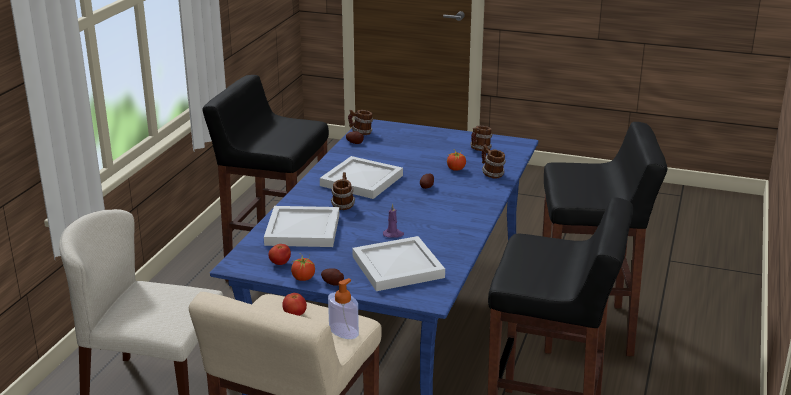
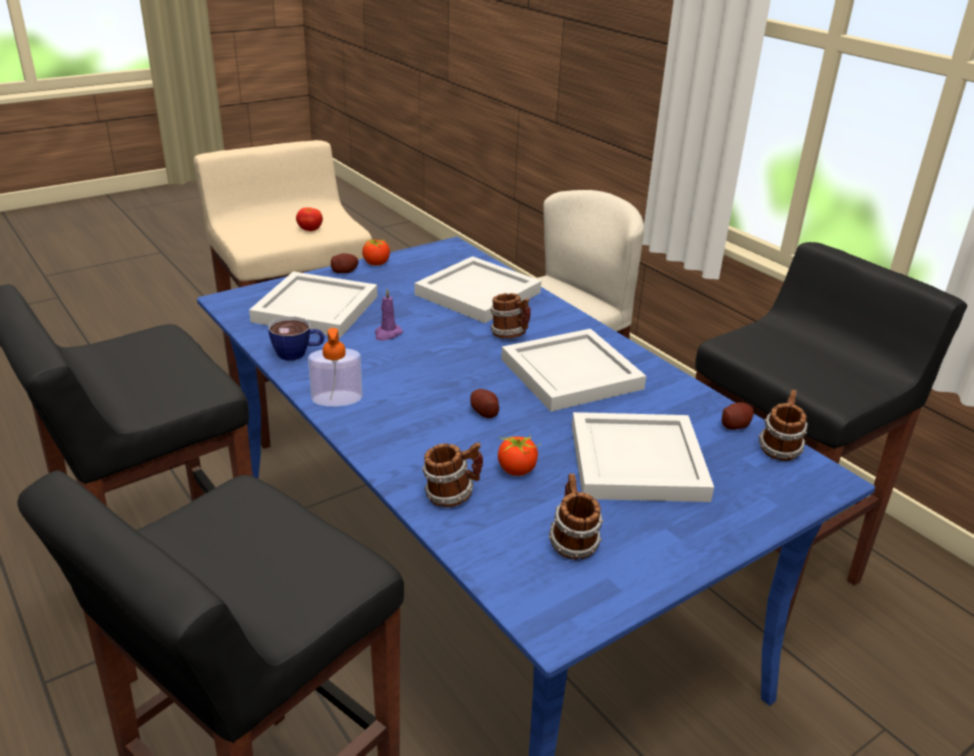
camera: 125 degrees right, 5 degrees up
(280, 263) = (422, 263): tomato -> none
(343, 331) = (250, 237): soap dispenser -> soap dispenser (337, 398)
(411, 152) = (639, 460): none -> white tray
(452, 247) = (298, 353): none -> cup

